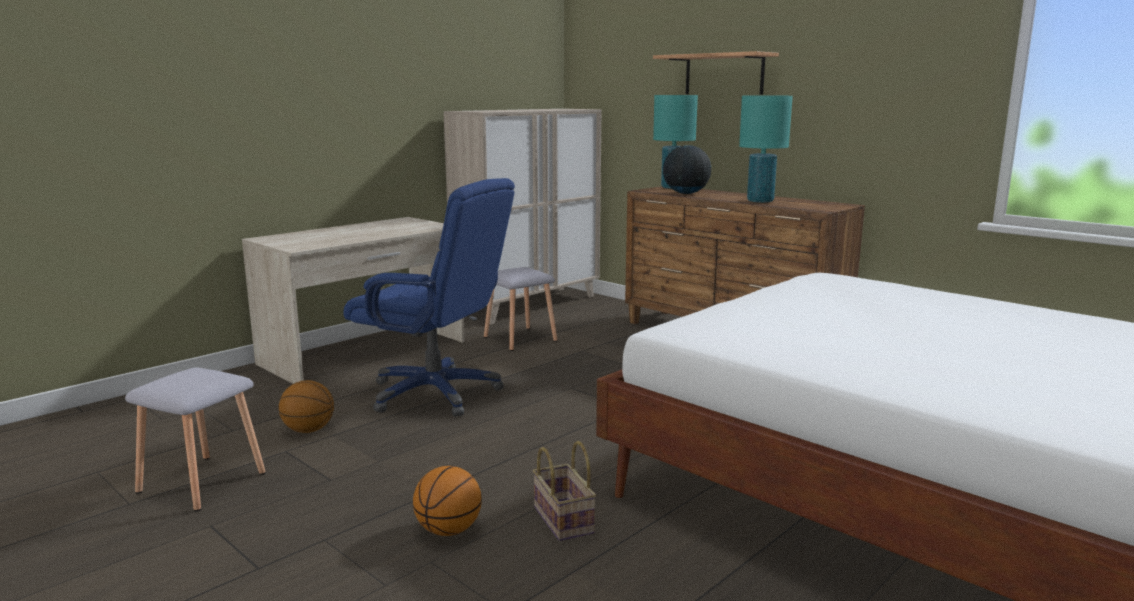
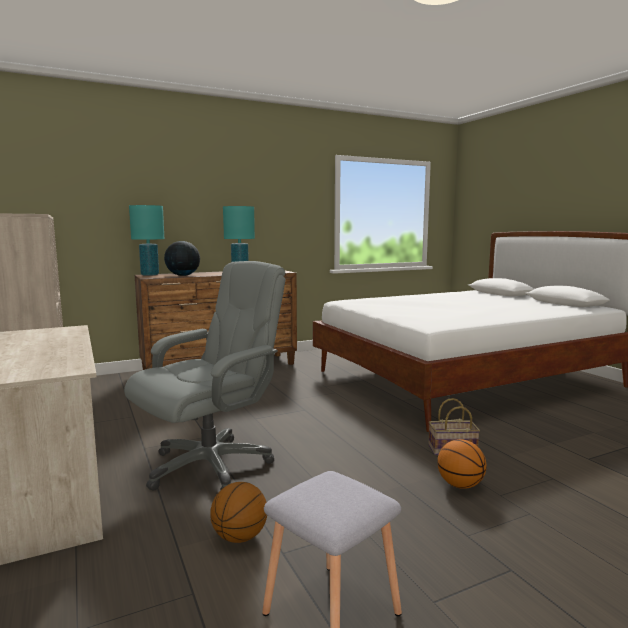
camera: 70 degrees left, 5 degrees down
(436, 393) = (210, 465): blue office chair -> grey office chair
(519, 339) = (124, 419): grey stool -> none
(724, 74) = (174, 192): shelf -> none

